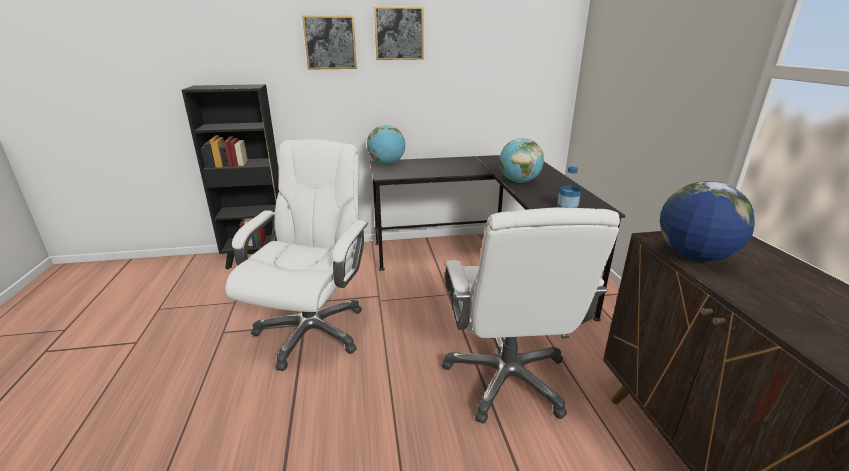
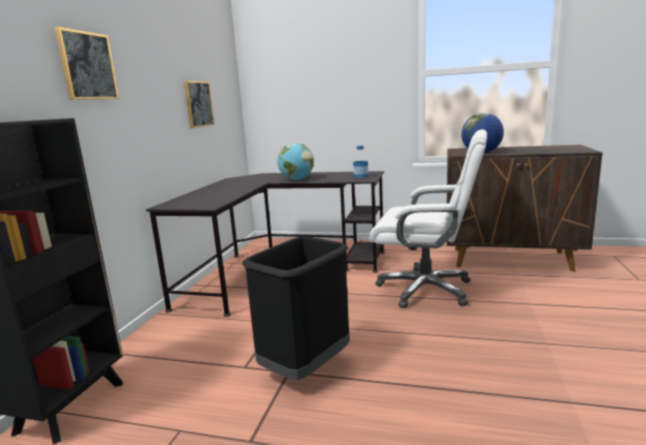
camera: 65 degrees left, 10 degrees down
(311, 331) = (305, 367): white office chair -> black trash can
(387, 164) = (173, 204): globe -> none
(399, 33) = (143, 61): picture -> picture (198, 104)

